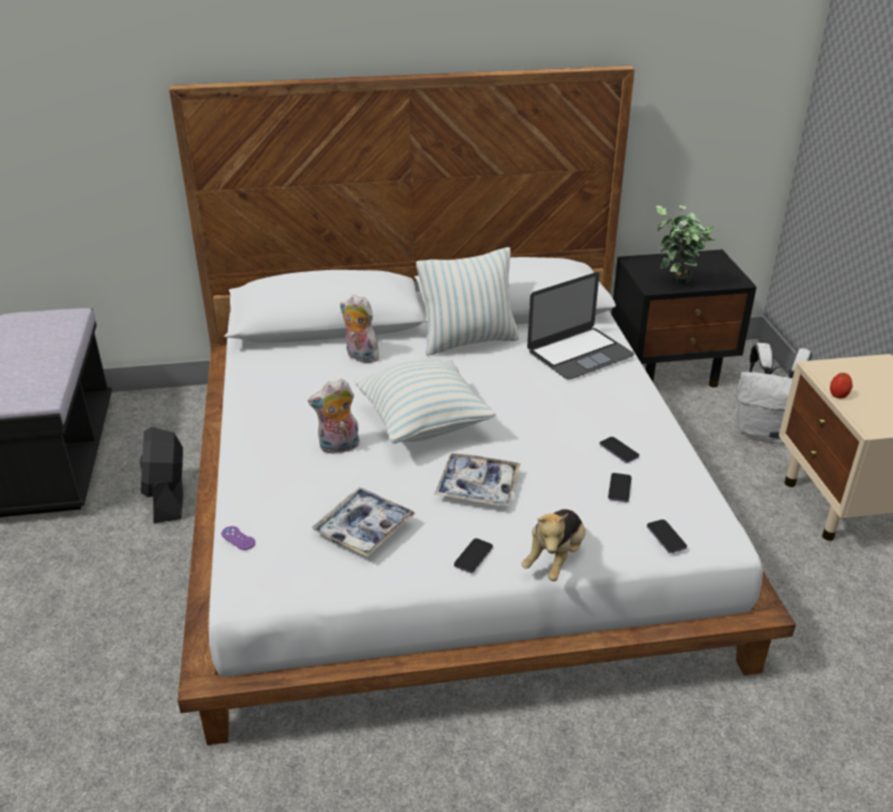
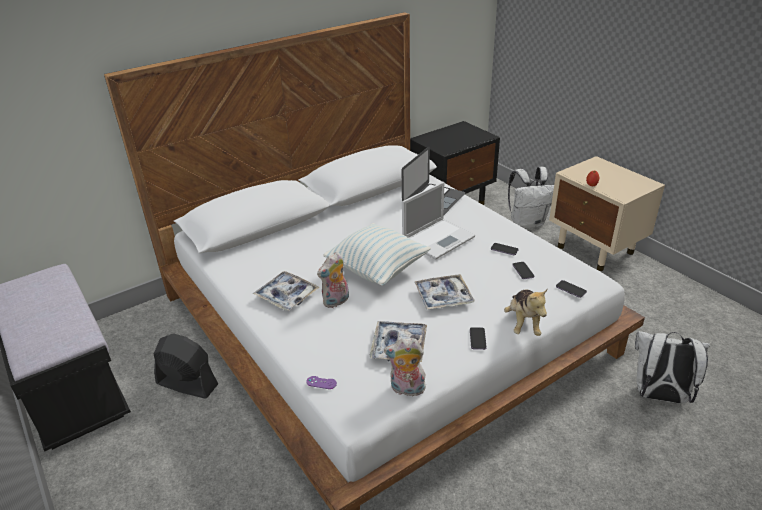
camera: 25 degrees left, 0 degrees up
(167, 497) = (187, 384): black fan -> black fan turned 150 degrees clockwise
(288, 421) = (287, 295): none -> tray
(360, 356) = (298, 240): plush toy -> plush toy (406, 389)
(468, 341) = (360, 212): pillow -> none
(540, 407) = (439, 238): none -> laptop
(676, 285) = (457, 147): potted plant -> none
(768, 754) = (659, 396): none -> white backpack

